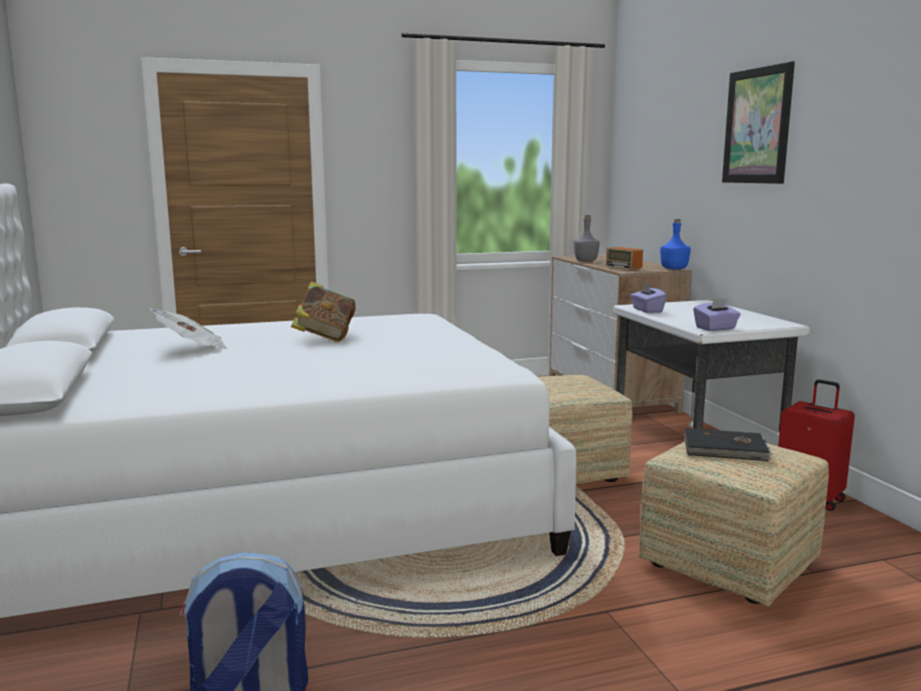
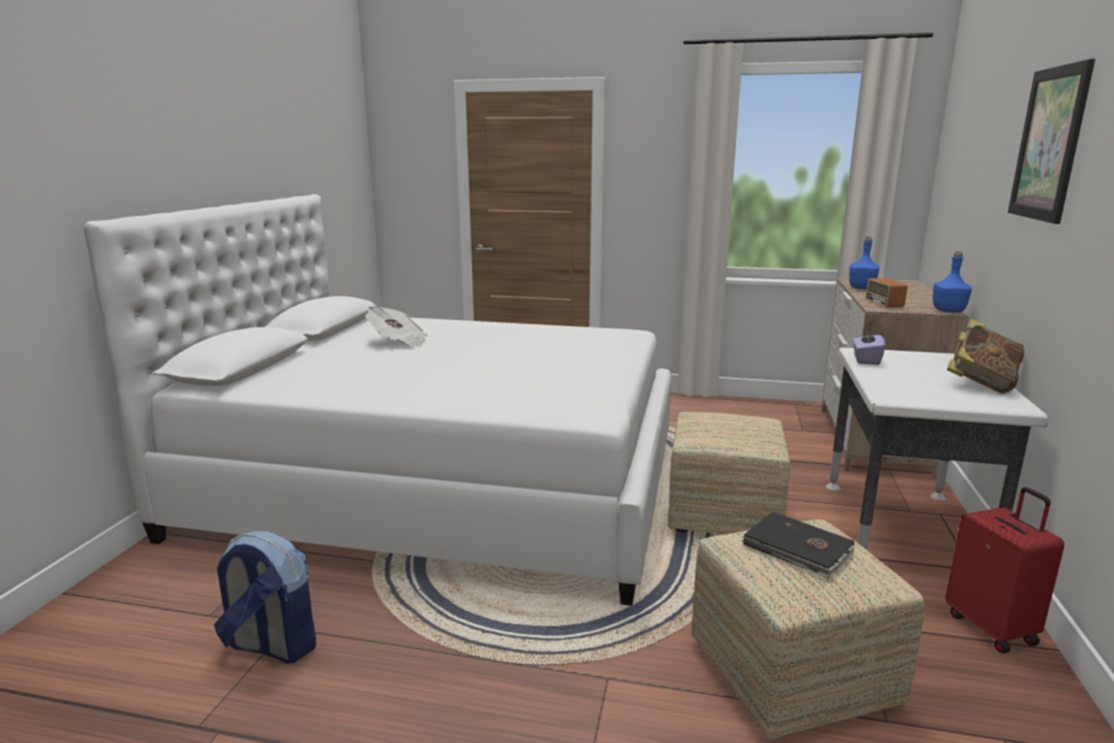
camera: 30 degrees right, 5 degrees up
(325, 337) = (510, 346): book -> book (980, 383)
(586, 261) = (861, 288): grey bottle -> blue bottle
(716, 328) = (906, 398): purple tissue box -> none

